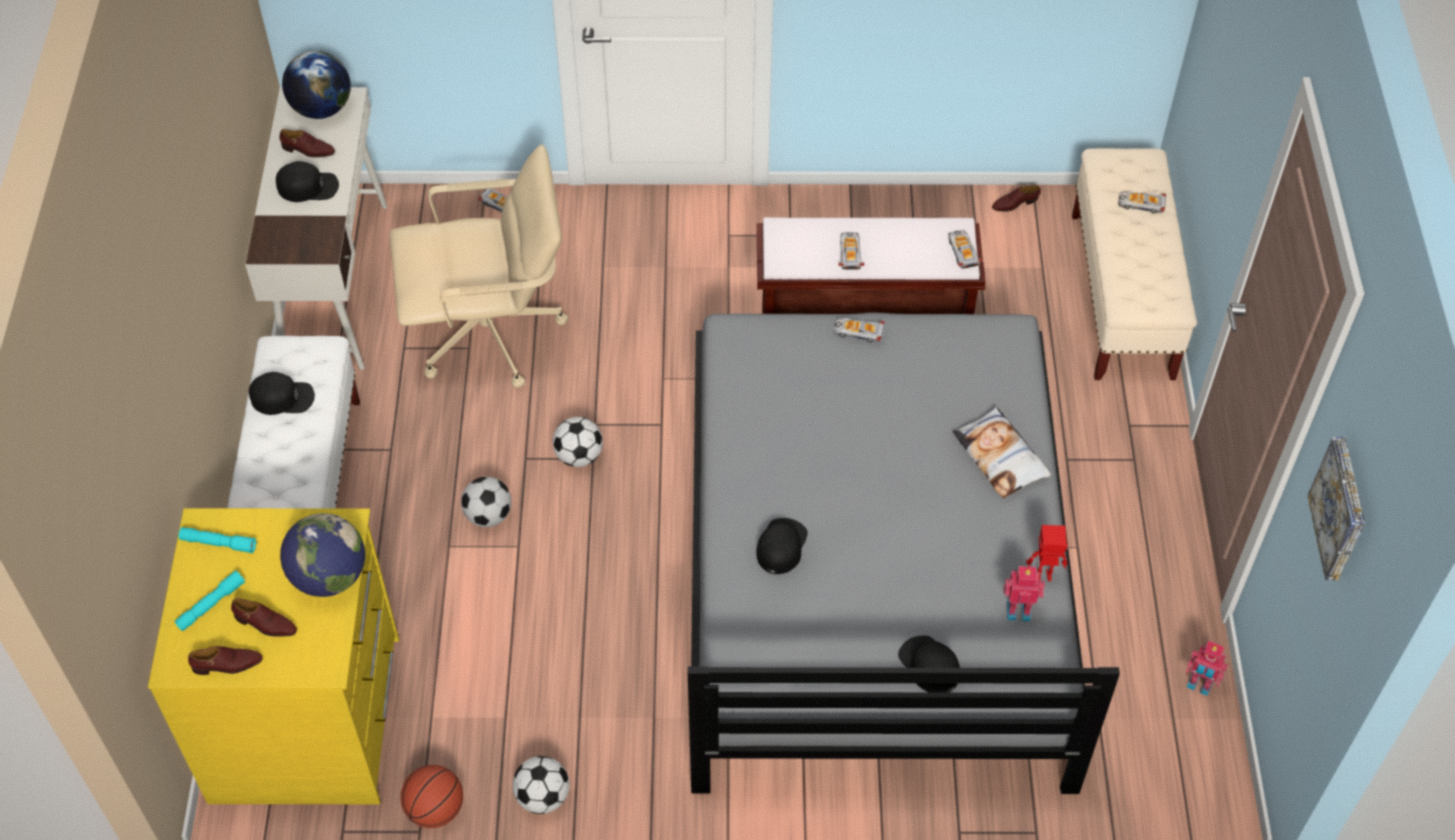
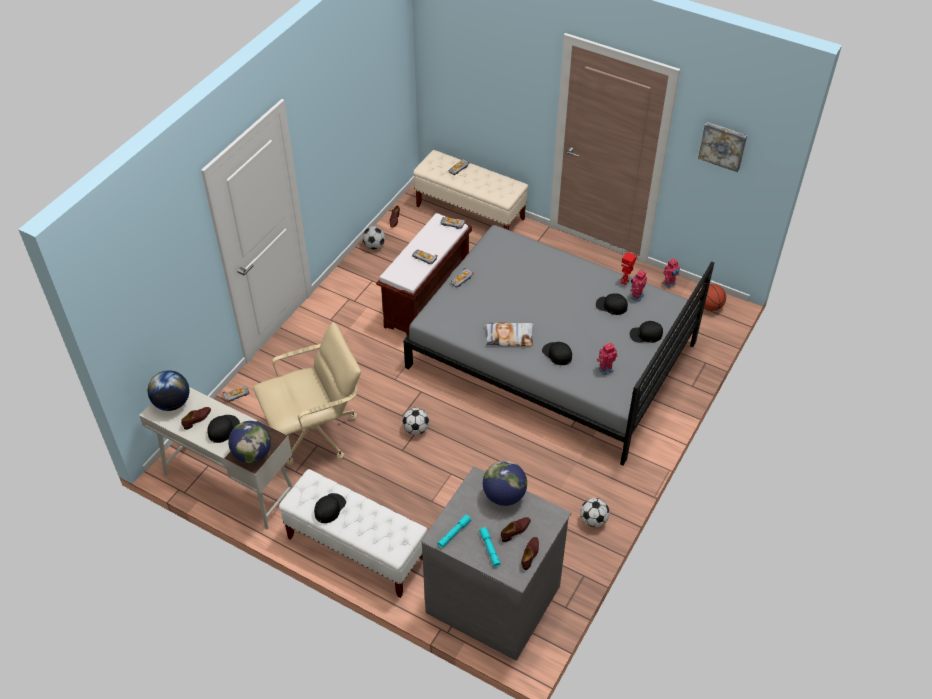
camera: 60 degrees left, 5 degrees down
(280, 242) = (252, 454): none -> globe
(309, 719) = (494, 597): yellow dresser -> grey dresser
(435, 810) = (576, 564): basketball -> basketball (710, 306)
(488, 515) = (425, 478): football -> football (374, 246)
(490, 334) = (316, 433): beige office chair -> beige office chair turned 45 degrees clockwise
(794, 634) = (605, 369): none -> toy robot
(963, 579) = (611, 306): none -> black cap
(1000, 457) = (559, 267): pillow -> pillow (509, 337)

